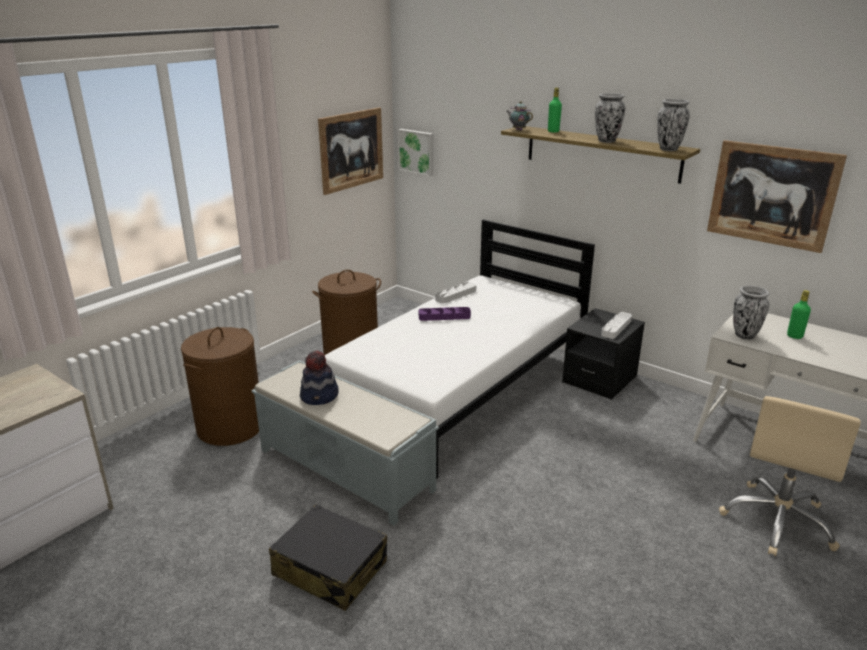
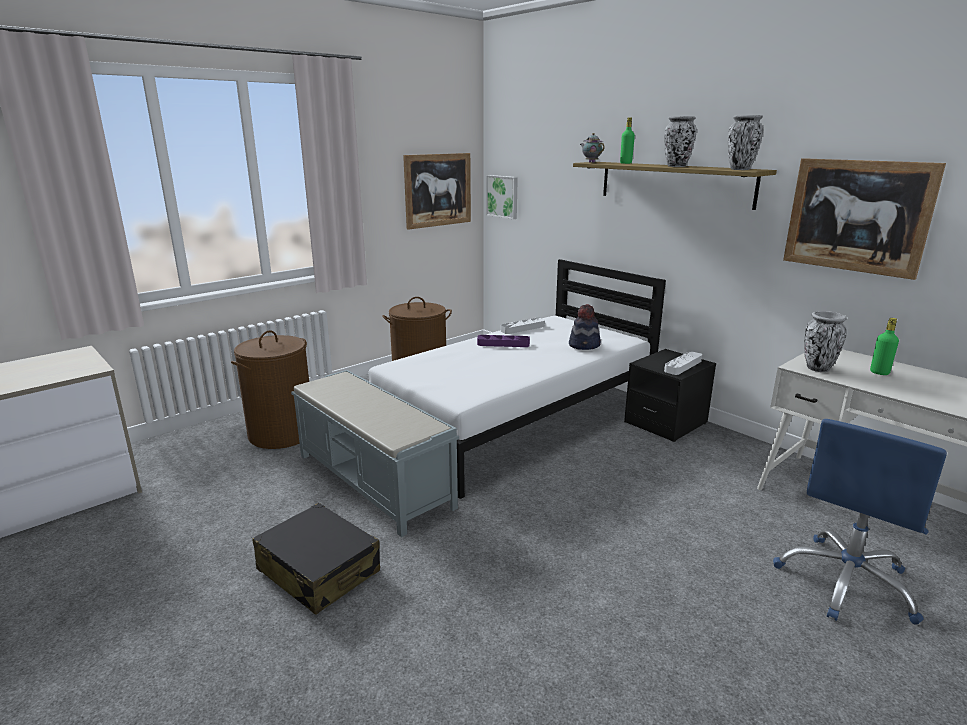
camera: 10 degrees right, 5 degrees down
(320, 396) = (349, 399): hat -> hat (584, 345)
(778, 521) = (846, 582): beige office chair -> blue office chair

